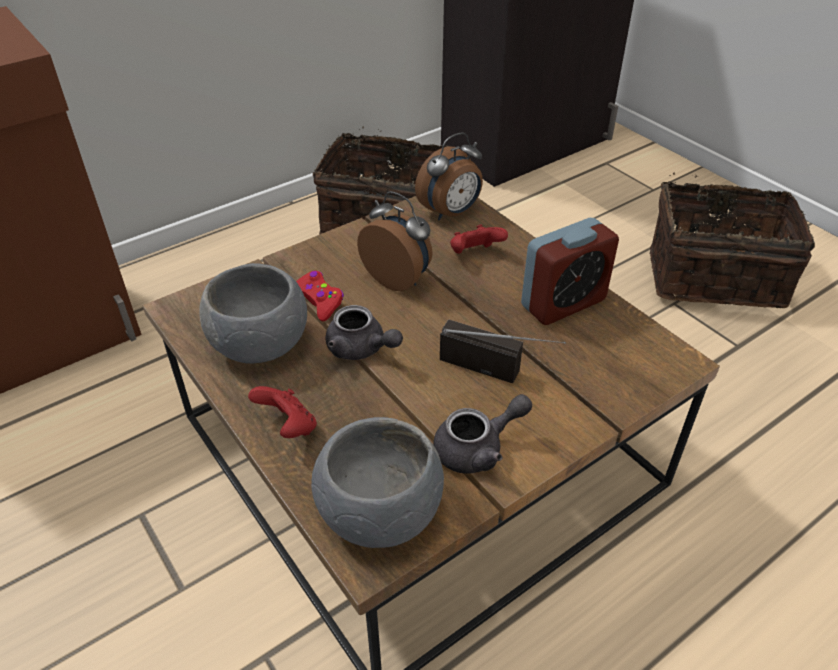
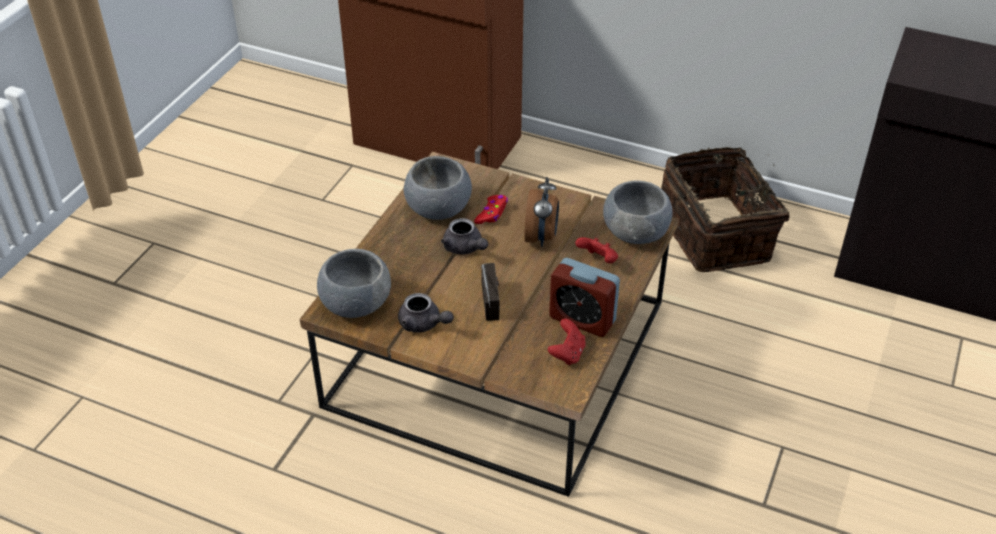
camera: 60 degrees right, 0 degrees up
(288, 427) = (386, 247): red game controller -> red game controller (567, 353)
(361, 349) = (465, 248): grey teapot -> grey teapot turned 45 degrees counterclockwise
(451, 213) = (635, 232): alarm clock -> grey bowl
(713, 274) = (852, 465): basket -> none

